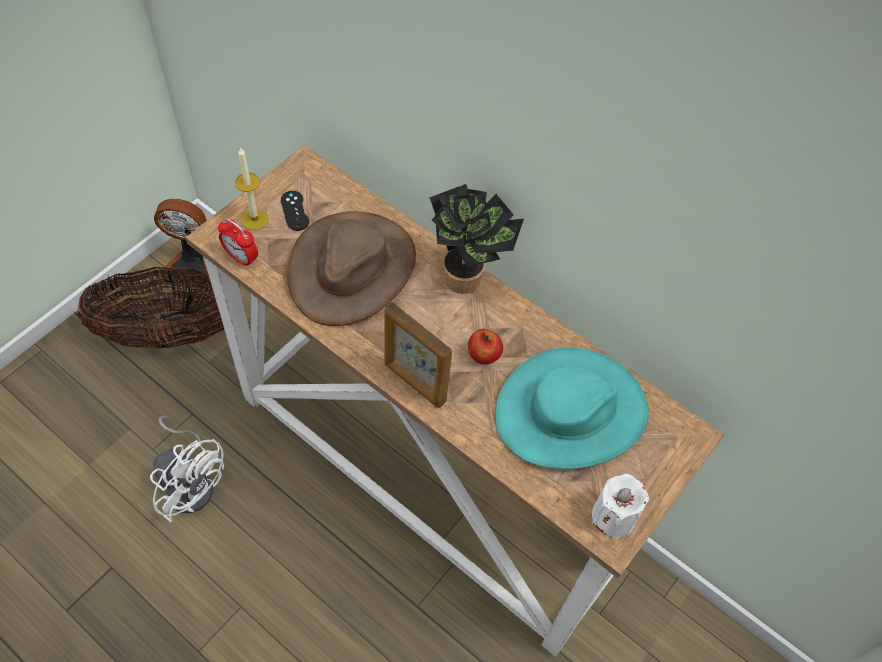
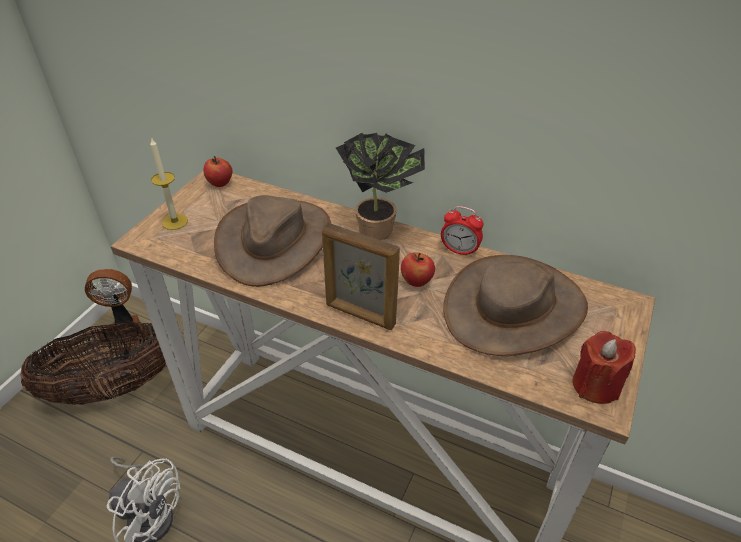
camera: 10 degrees left, 15 degrees down
(241, 258) = (168, 251): alarm clock -> alarm clock (459, 251)
(294, 211) = (211, 210): black game controller -> none
(312, 174) = (220, 183): none -> apple
(571, 412) = (514, 308): turquoise hat -> brown hat
(613, 516) = (595, 385): white candle -> red candle

